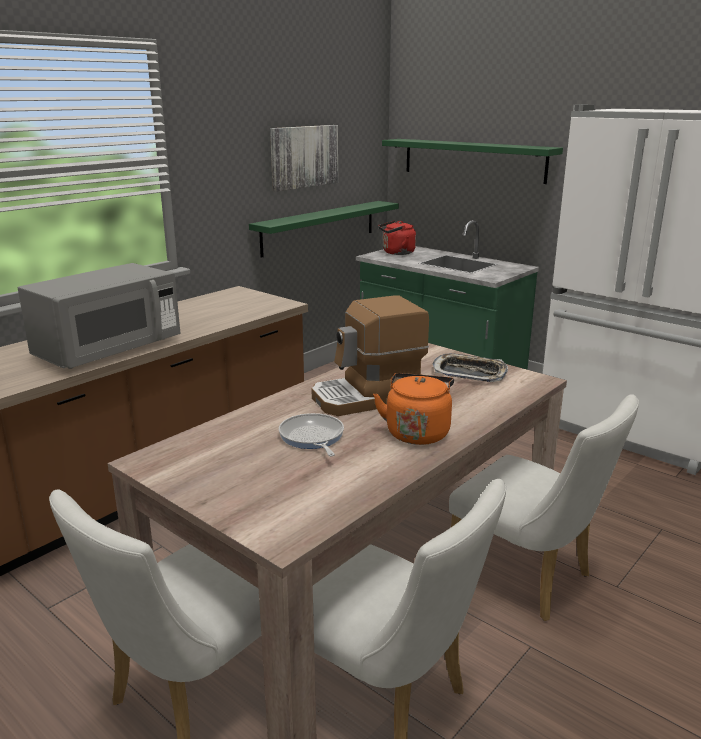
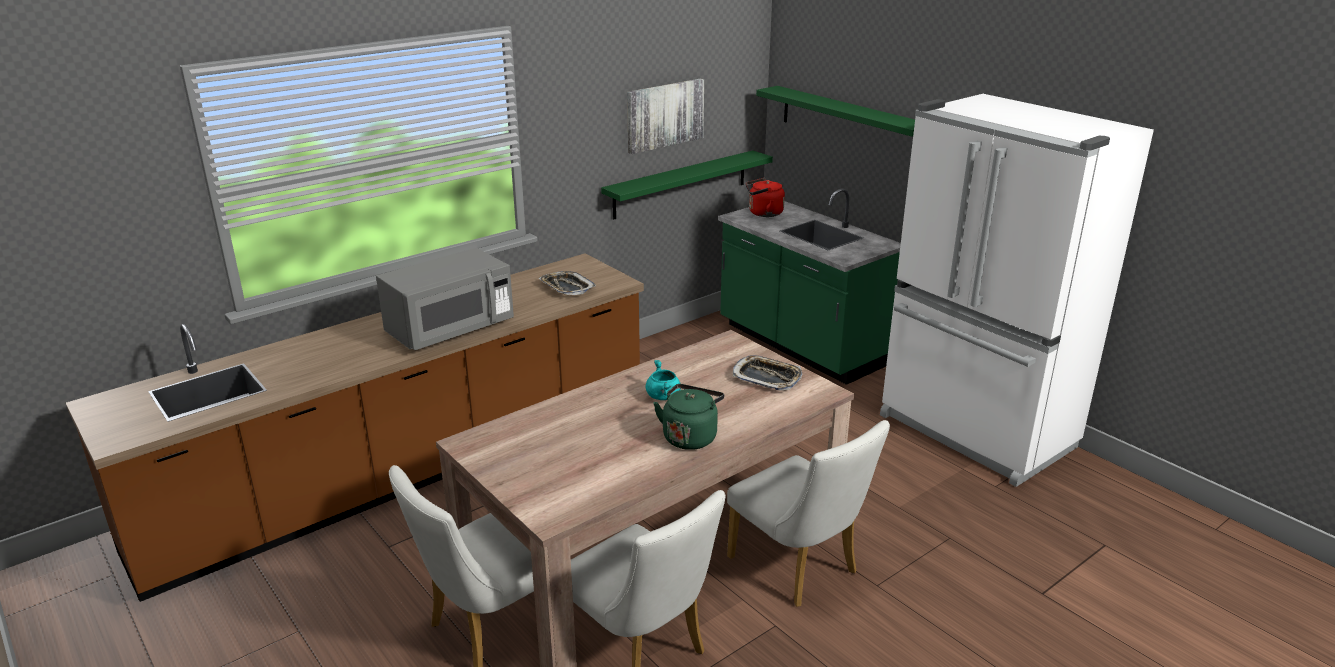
camera: 10 degrees right, 5 degrees up
(229, 310) = (567, 287): none -> tray
(312, 437) = (601, 433): frying pan -> none
(368, 397) = (664, 397): coffee machine -> turquoise cooking pot
(417, 432) = (690, 436): orange kettle -> green kettle

